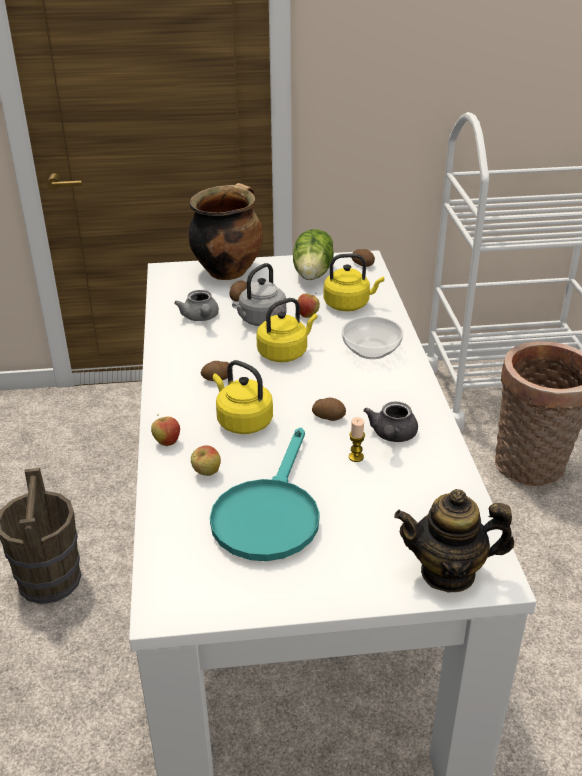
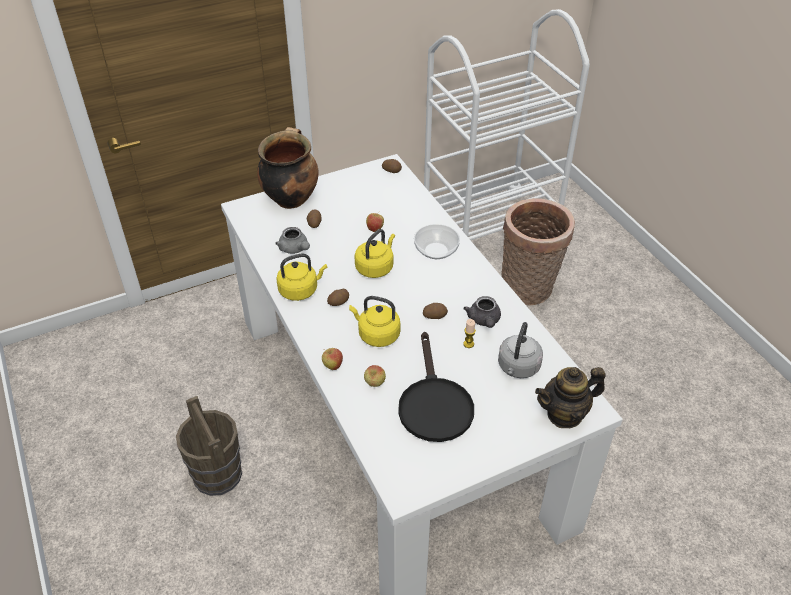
camera: 20 degrees left, 10 degrees up
(260, 320) = (342, 241): grey kettle -> grey kettle (518, 368)
(269, 514) = (433, 403): turquoise frying pan -> black frying pan
(313, 274) = (359, 187): lettuce -> none
(349, 304) = (400, 212): yellow kettle -> yellow kettle (300, 290)

